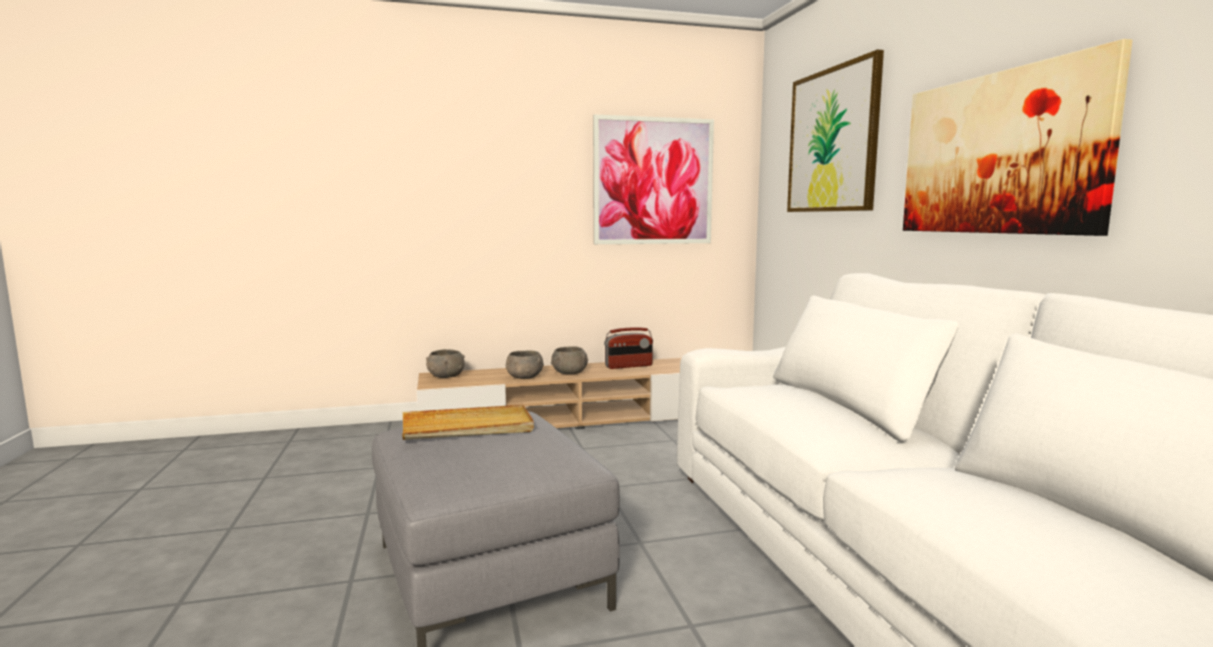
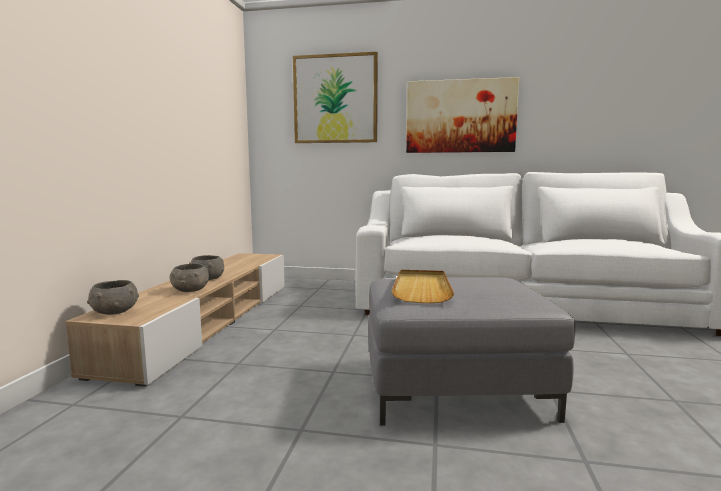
camera: 65 degrees left, 0 degrees up
(628, 366) = (226, 266): radio -> none
(653, 181) = (207, 111): picture -> none

